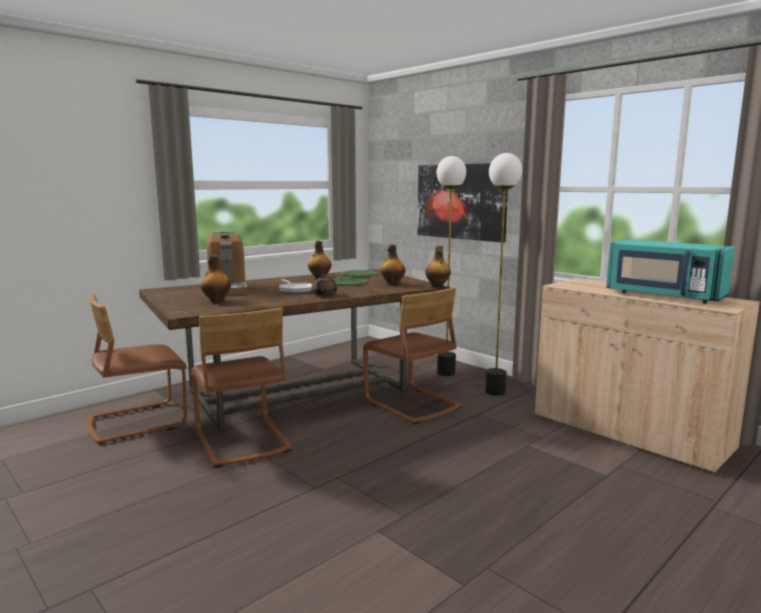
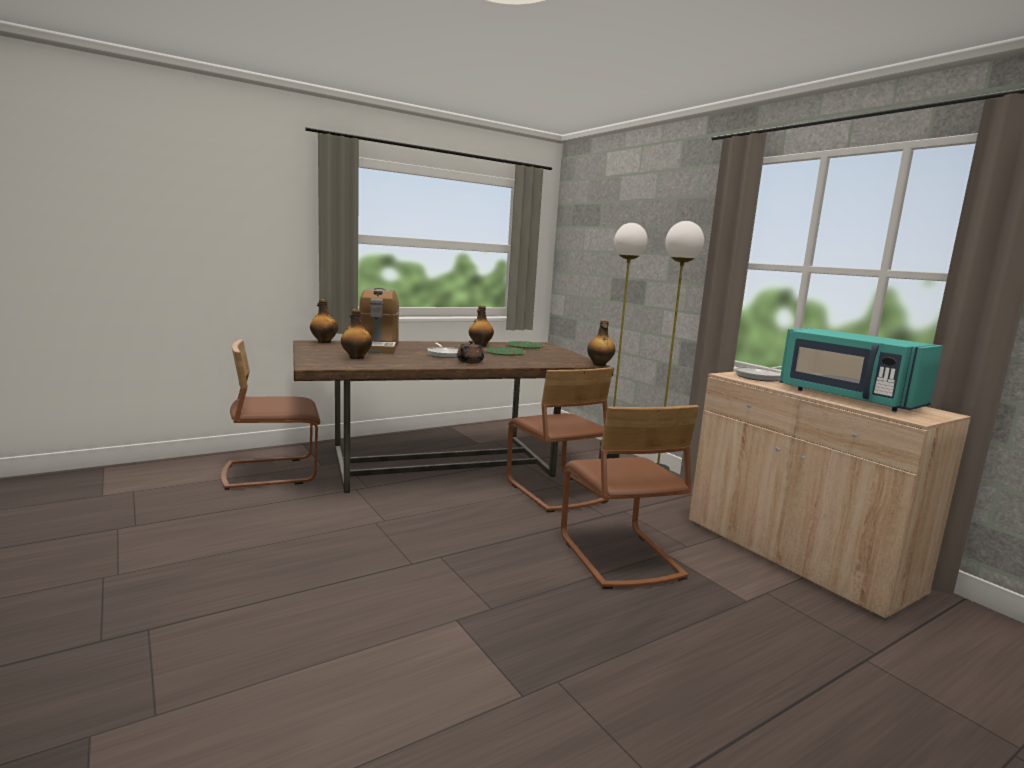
camera: 10 degrees right, 0 degrees up
(241, 441) = (361, 505): brown chair -> brown chair (619, 557)
(392, 284) = (552, 358): bottle -> bottle (324, 342)
(461, 201) = (644, 275): picture -> none
(584, 284) = (760, 377): none -> frying pan

